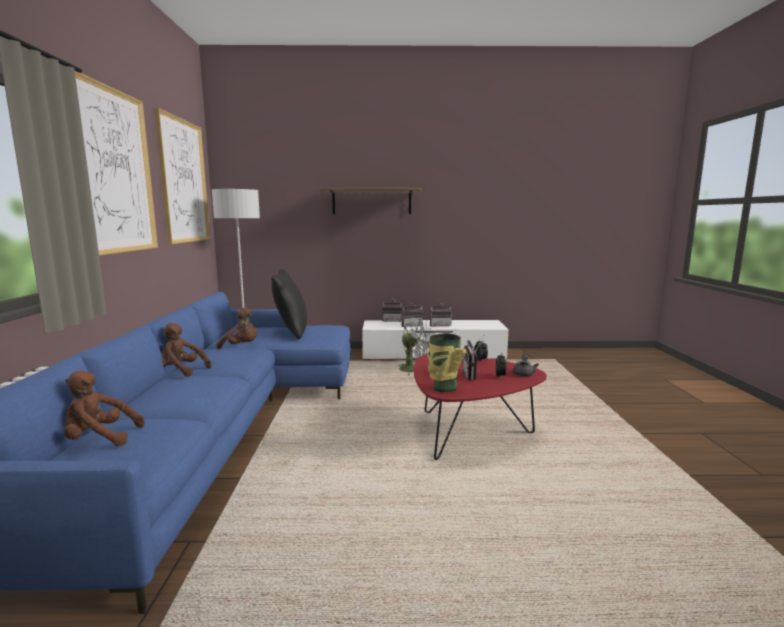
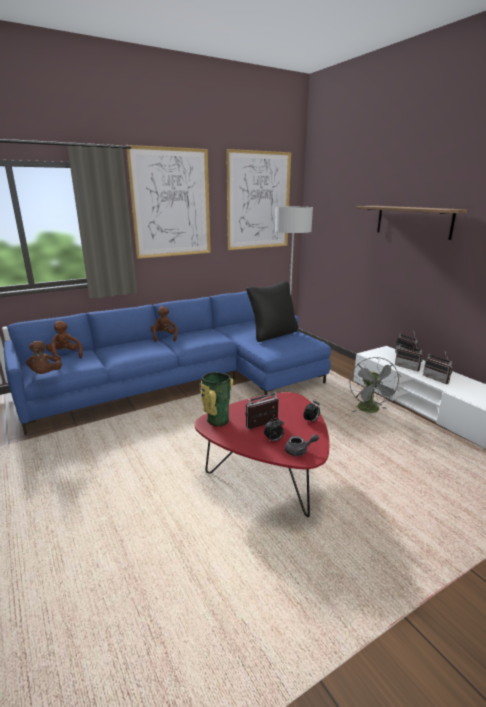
camera: 60 degrees right, 10 degrees up
(241, 346) = (223, 334): brown plush toy -> brown plush toy (45, 375)

